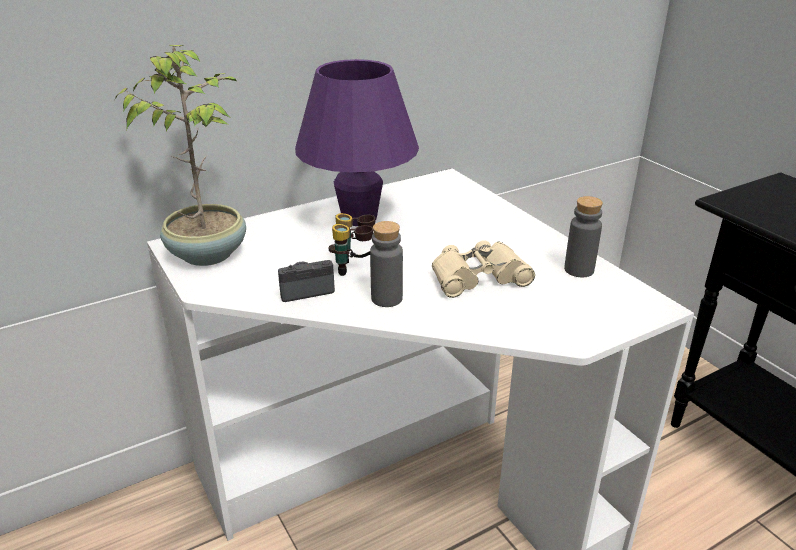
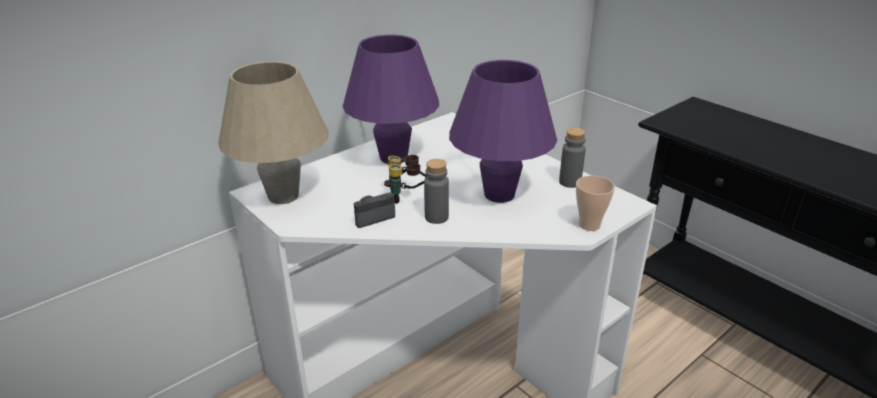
camera: 10 degrees left, 0 degrees up
(207, 253) = (283, 196): potted plant -> beige table lamp
(478, 277) = (499, 194): beige binoculars -> purple table lamp
(589, 330) = (589, 225): none -> cup

